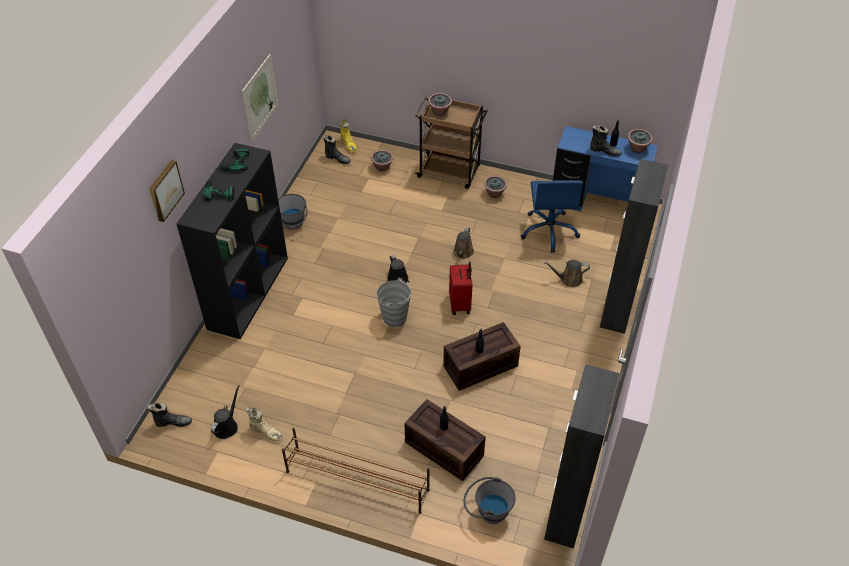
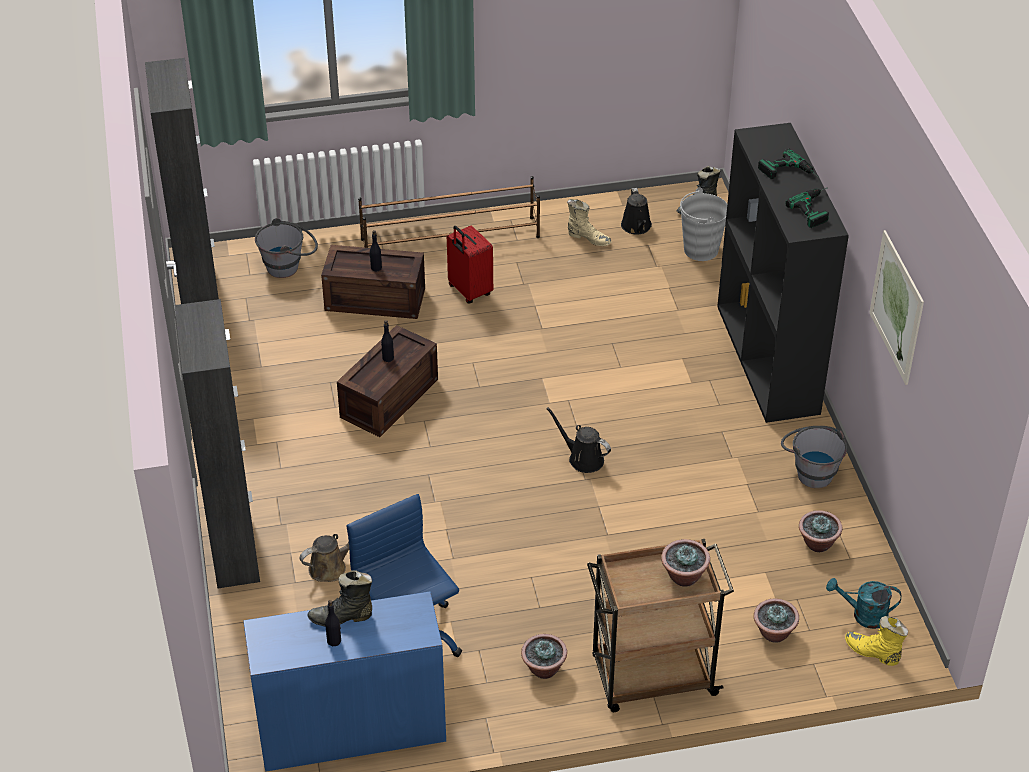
camera: 150 degrees right, 5 degrees down
(165, 190) = (806, 80): picture -> none
(266, 432) = (588, 238): beige boot -> beige boot turned 150 degrees counterclockwise
(337, 159) = (863, 615): black boot -> turquoise watering can
(395, 317) = (546, 409): grey bucket -> grey bucket (700, 250)
(460, 304) = (469, 462): red suitcase -> red suitcase (469, 291)
(462, 253) = (521, 539): brown watering can -> none
(637, 148) = (285, 649): potted plant -> potted plant (817, 543)

